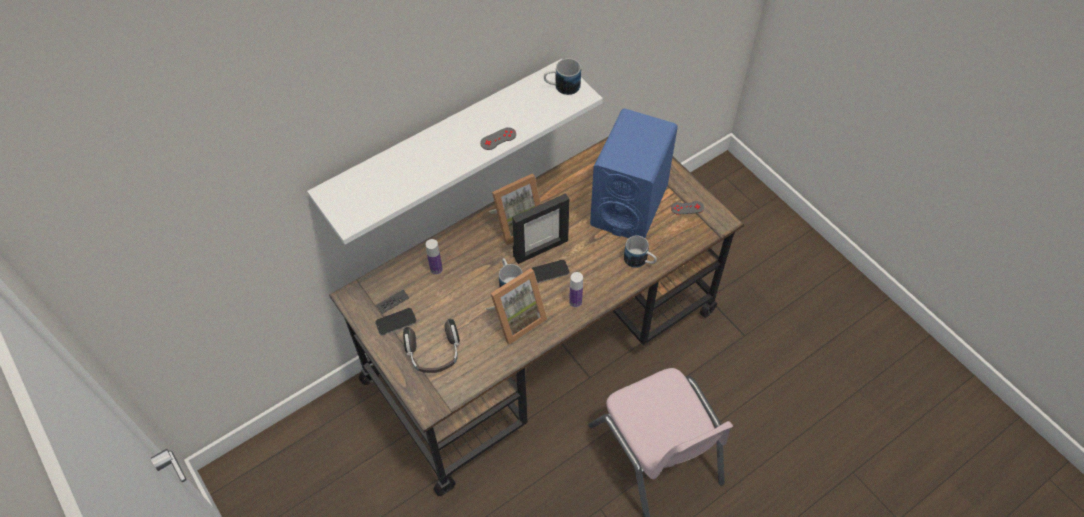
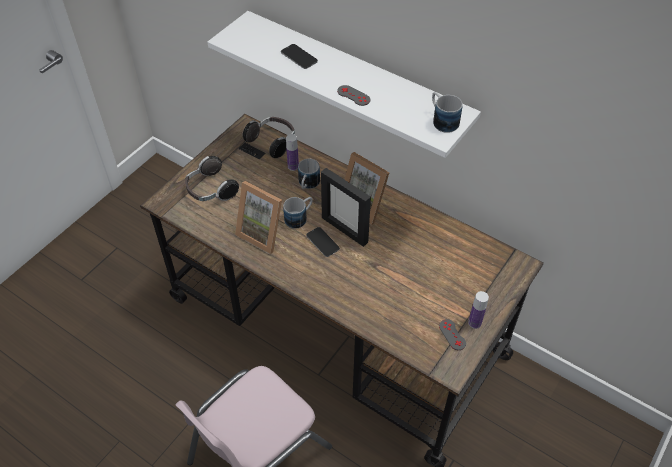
camera: 70 degrees right, 5 degrees down
(391, 278) = (272, 142): none -> headphones
(396, 322) = (232, 158): phone -> phone (299, 57)
(575, 302) = (297, 270): bottle -> bottle (474, 323)
(629, 205) = (429, 283): blue speaker -> none
(640, 261) = (365, 309): mug -> mug (307, 185)

